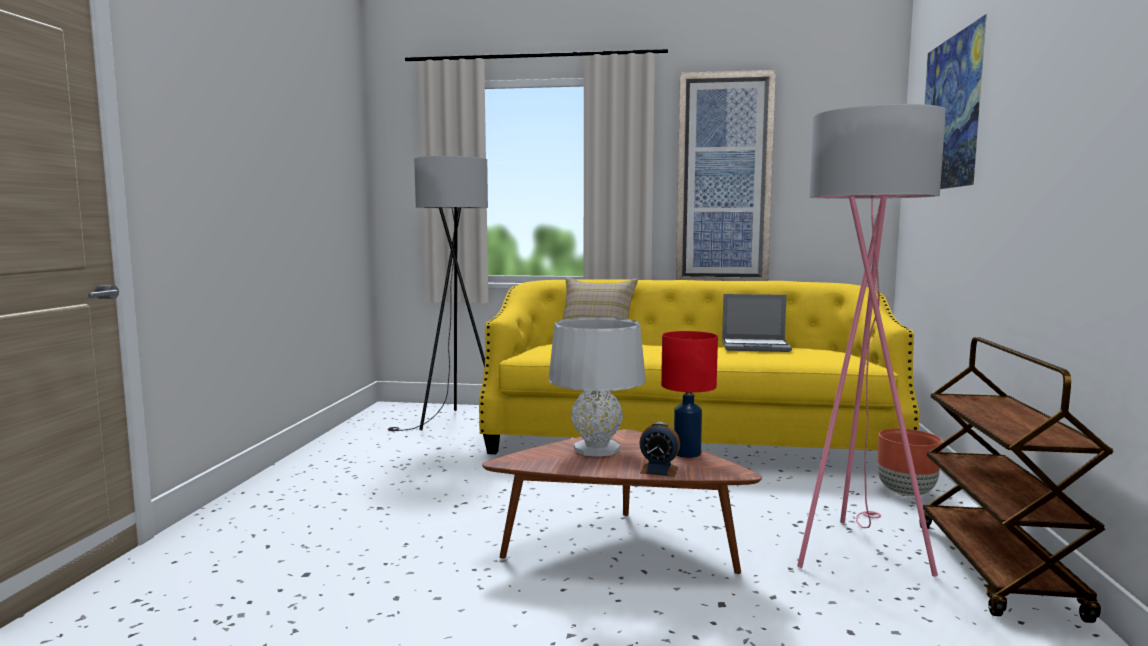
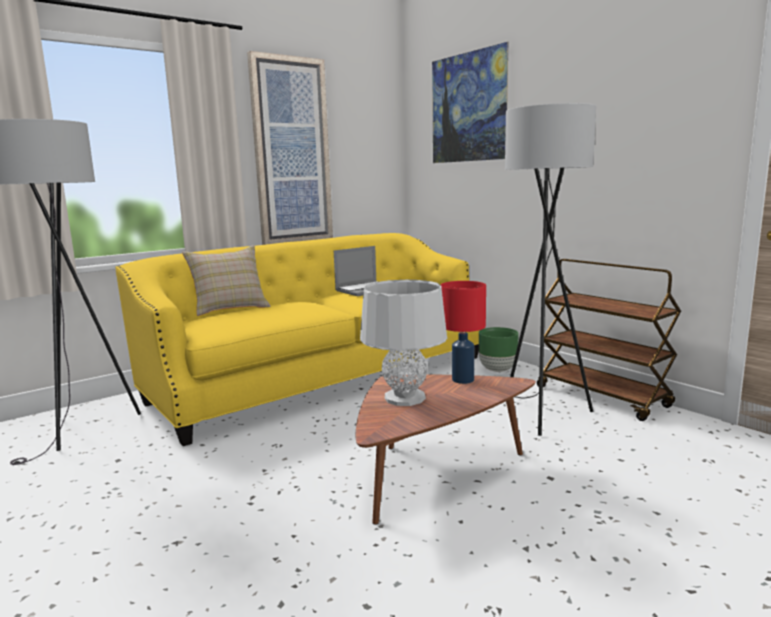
camera: 45 degrees left, 5 degrees up
(659, 470) = (479, 397): alarm clock -> none
(853, 549) = (538, 413): pink floor lamp -> black floor lamp
(906, 492) = (498, 369): brown planter -> green planter

